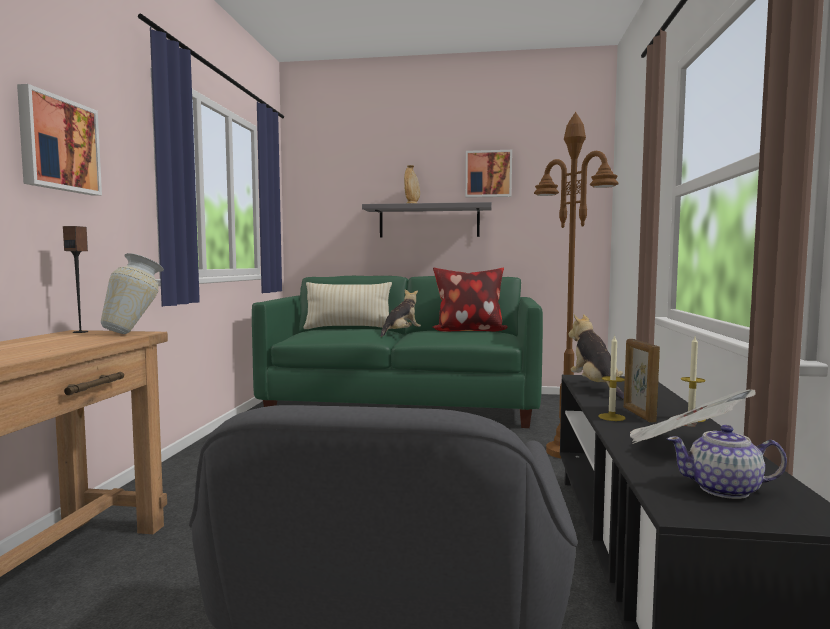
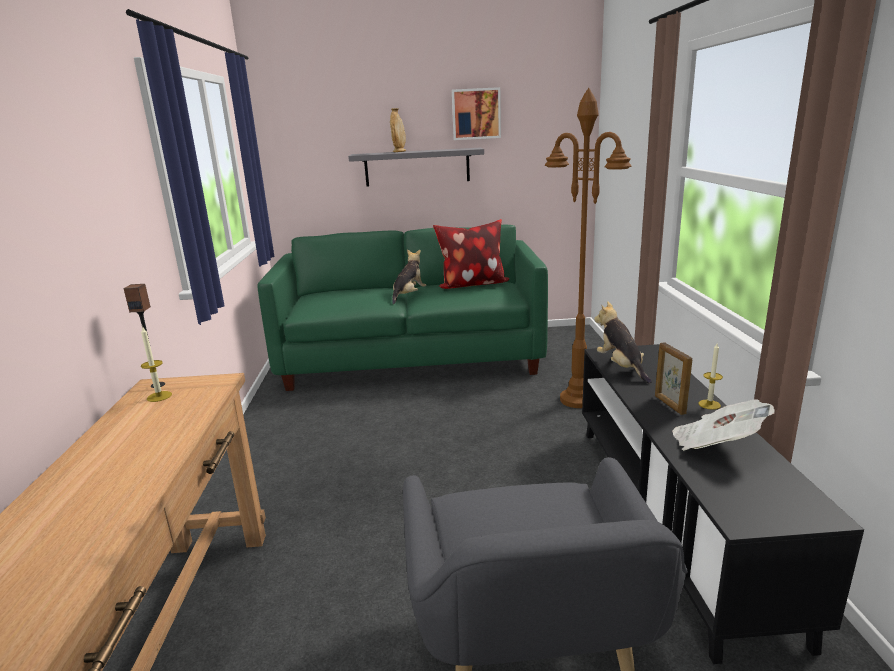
camera: 10 degrees left, 15 degrees up
(58, 144) = (90, 195): picture -> none
(136, 332) = (216, 380): vase -> none
(348, 328) = (351, 290): beige pillow -> none
(611, 417) = (650, 411): candle -> candle (159, 396)
(724, 489) = (759, 493): teapot -> none

